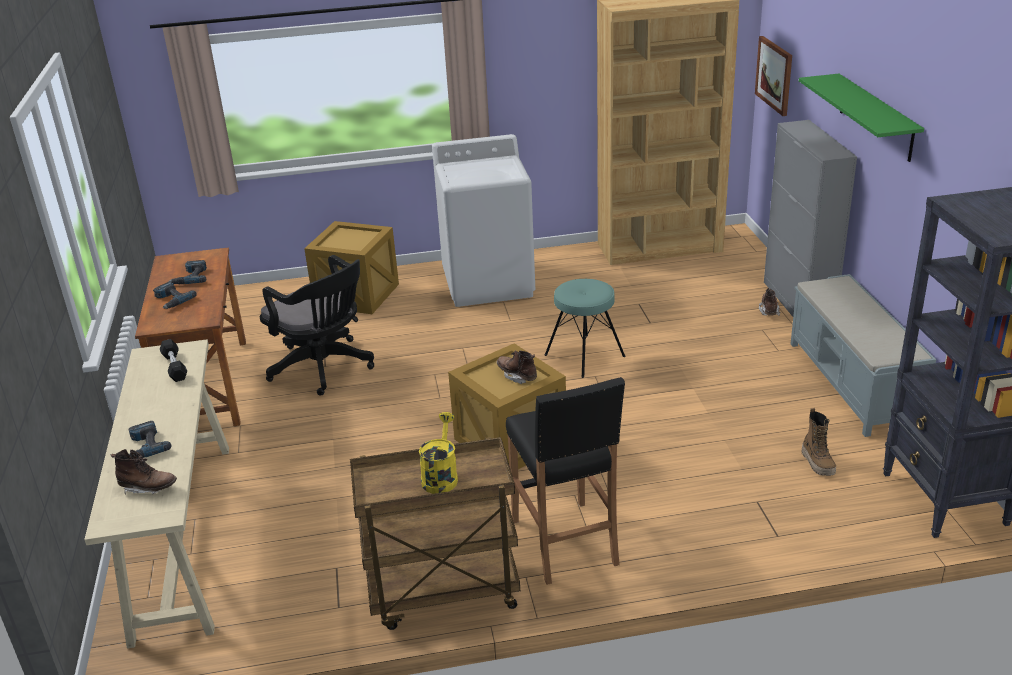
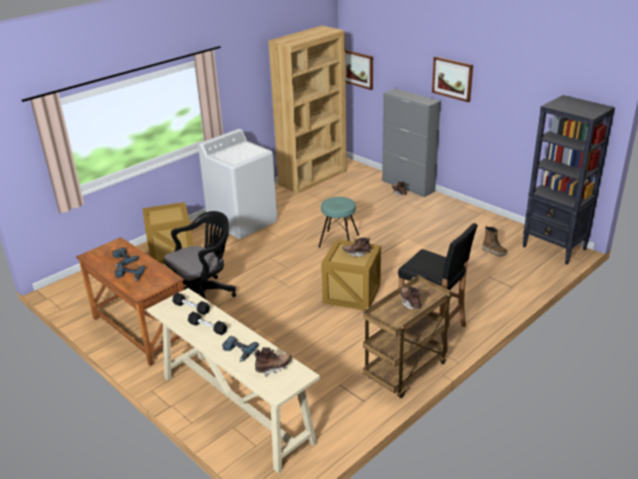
camera: 35 degrees left, 0 degrees up
(156, 400) = (207, 327): none -> black dumbbell
(325, 368) = (204, 295): black office chair -> black office chair turned 45 degrees counterclockwise
(441, 476) = (410, 303): yellow watering can -> brown boot
(853, 384) = (470, 214): grey bench -> none
(876, 117) = (452, 78): green shelf -> picture

